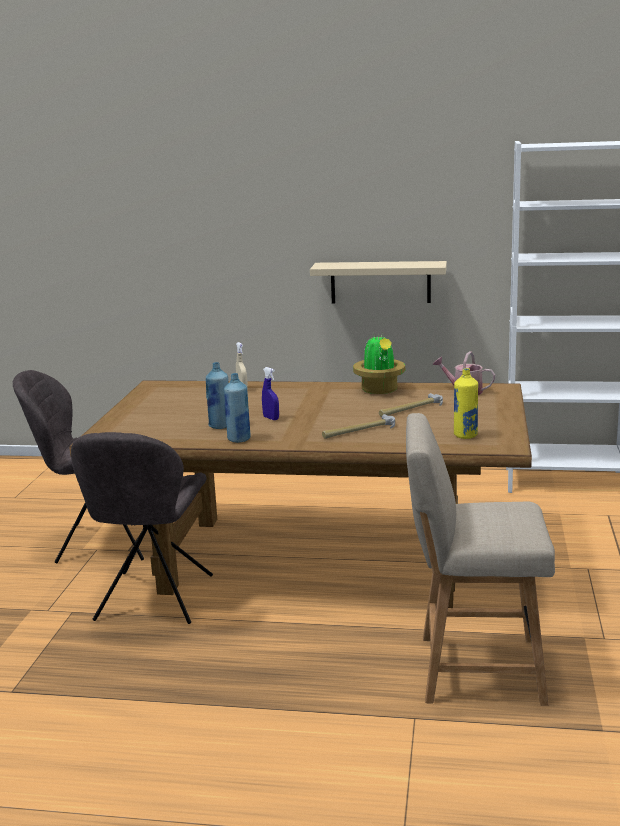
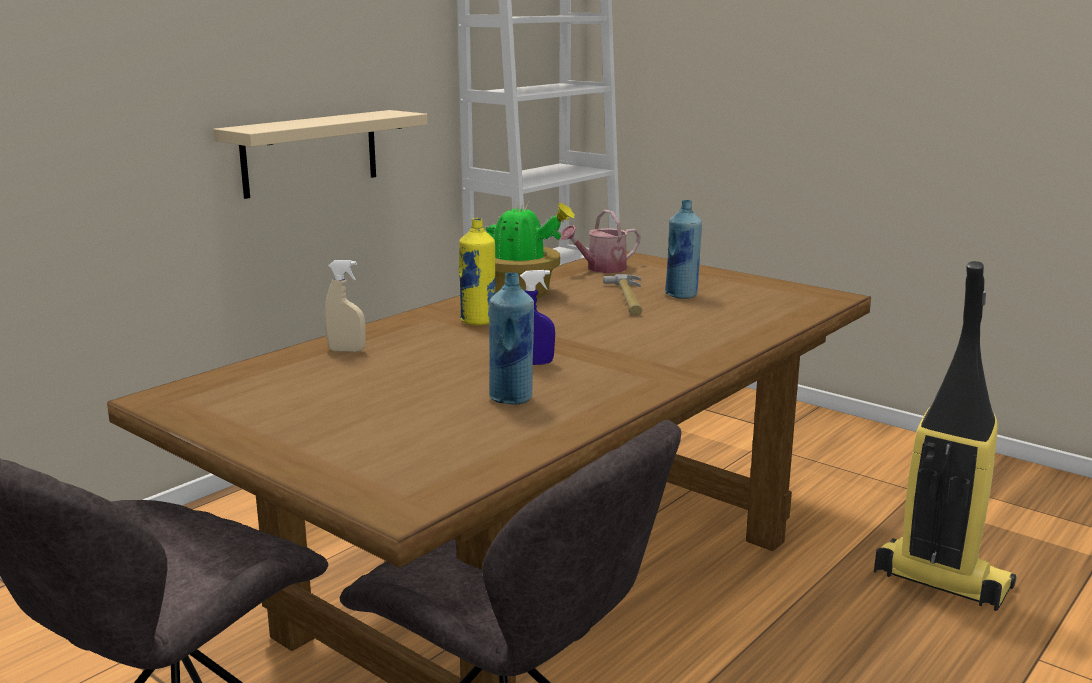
camera: 60 degrees left, 0 degrees up
(239, 439) = (602, 400): blue bottle -> blue bottle (681, 295)
(359, 430) = (674, 335): hammer -> none
(465, 435) = (769, 301): yellow bottle -> yellow bottle (478, 321)
(473, 669) = (939, 581): beige chair -> vacuum cleaner

